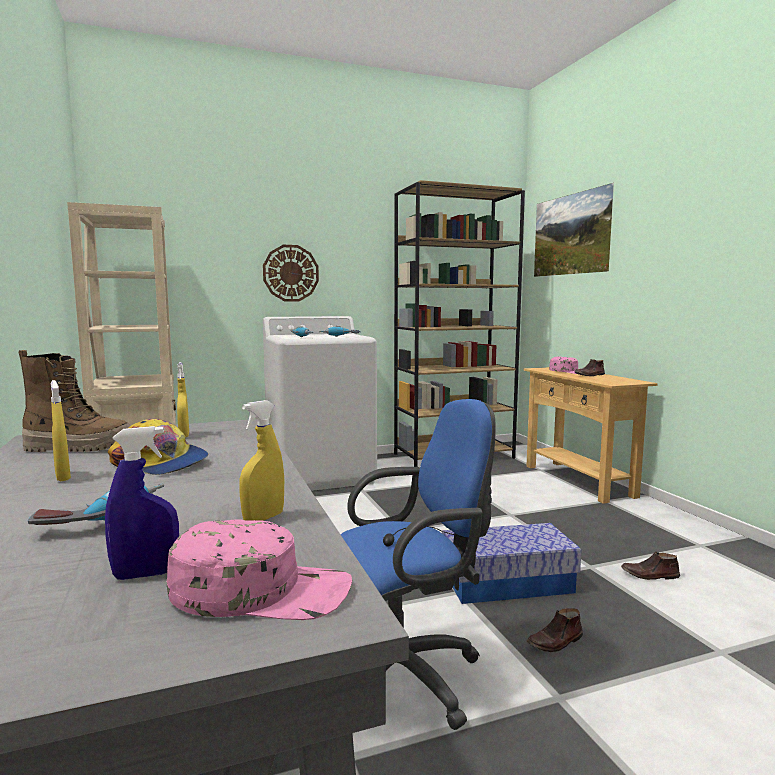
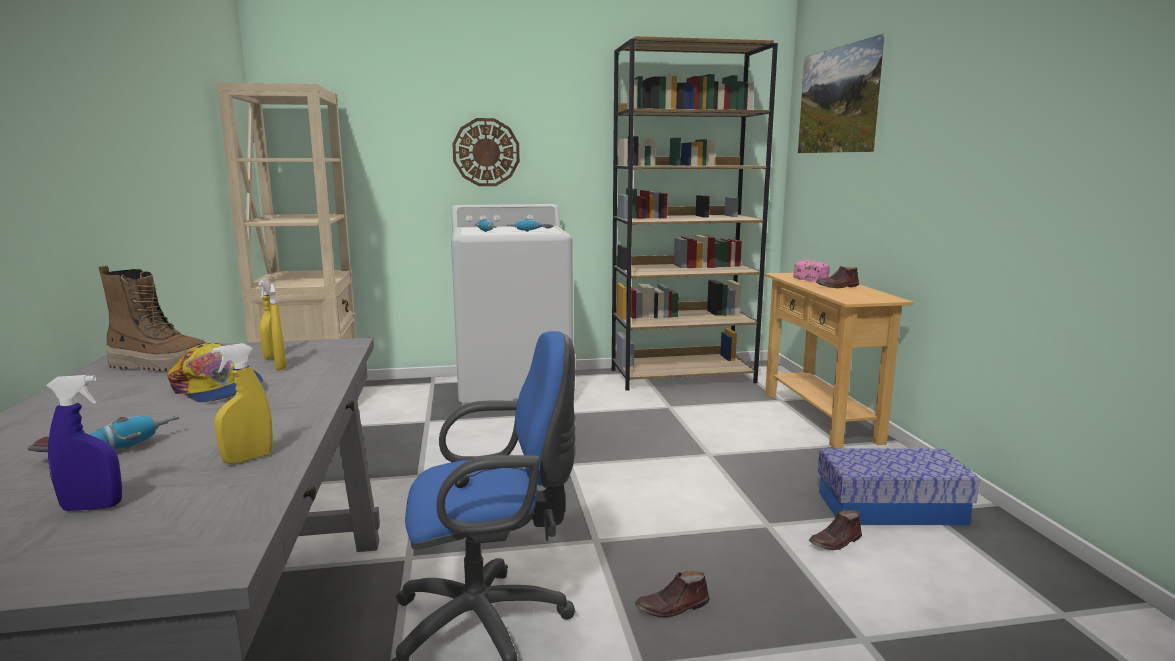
camera: 10 degrees right, 5 degrees up
(62, 477) = (116, 399): yellow spray bottle -> yellow spray bottle (280, 366)
(261, 590) = (170, 532): pink cap -> none
(507, 582) = (658, 534): storage box -> storage box (891, 508)
(650, 575) = (836, 542): brown shoe -> brown shoe turned 45 degrees counterclockwise

